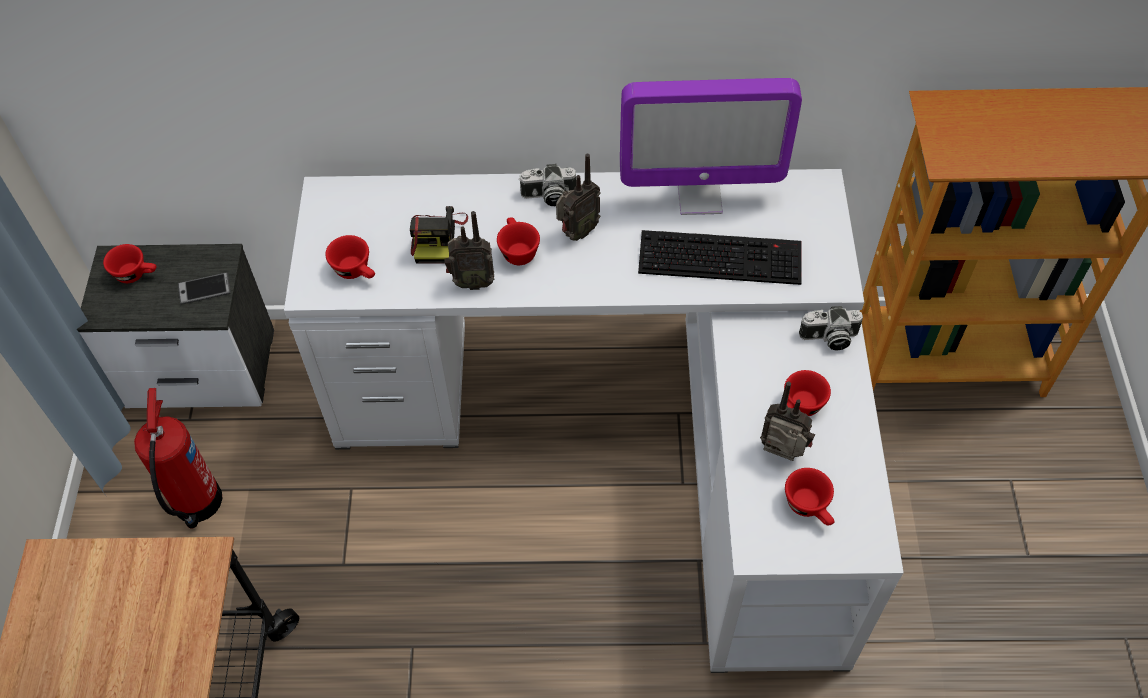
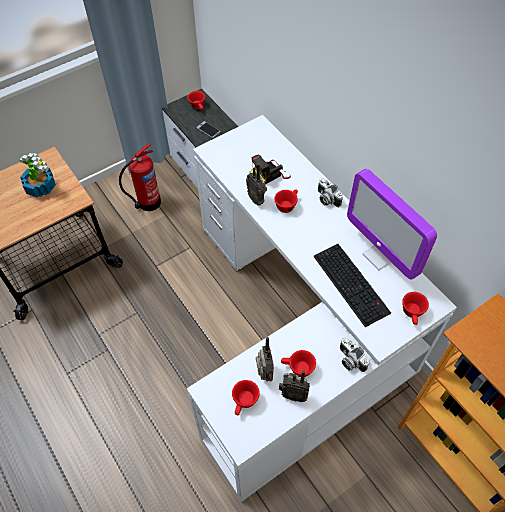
camera: 55 degrees right, 0 degrees up
(110, 611) = (41, 187): none -> potted plant
(356, 271) = (230, 159): red cup -> red cup (412, 314)
(577, 232) = (316, 220): radio -> radio (293, 394)

